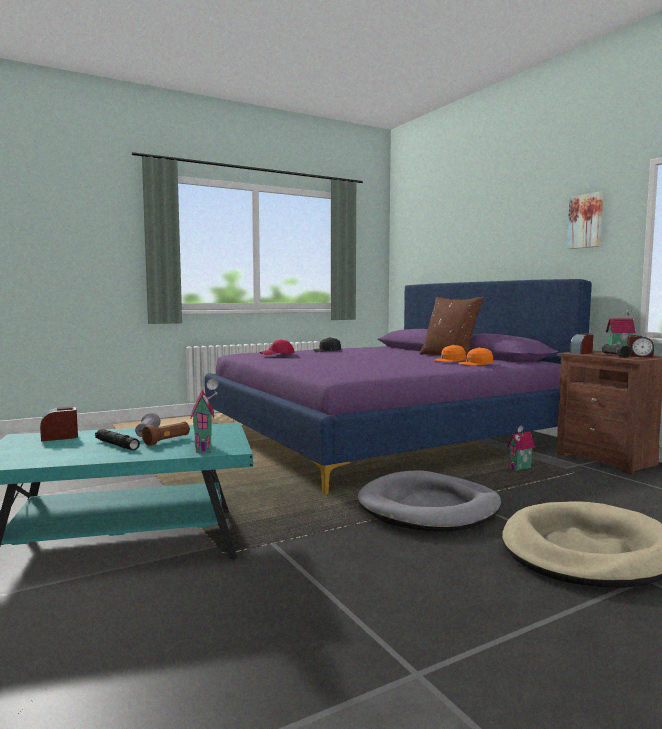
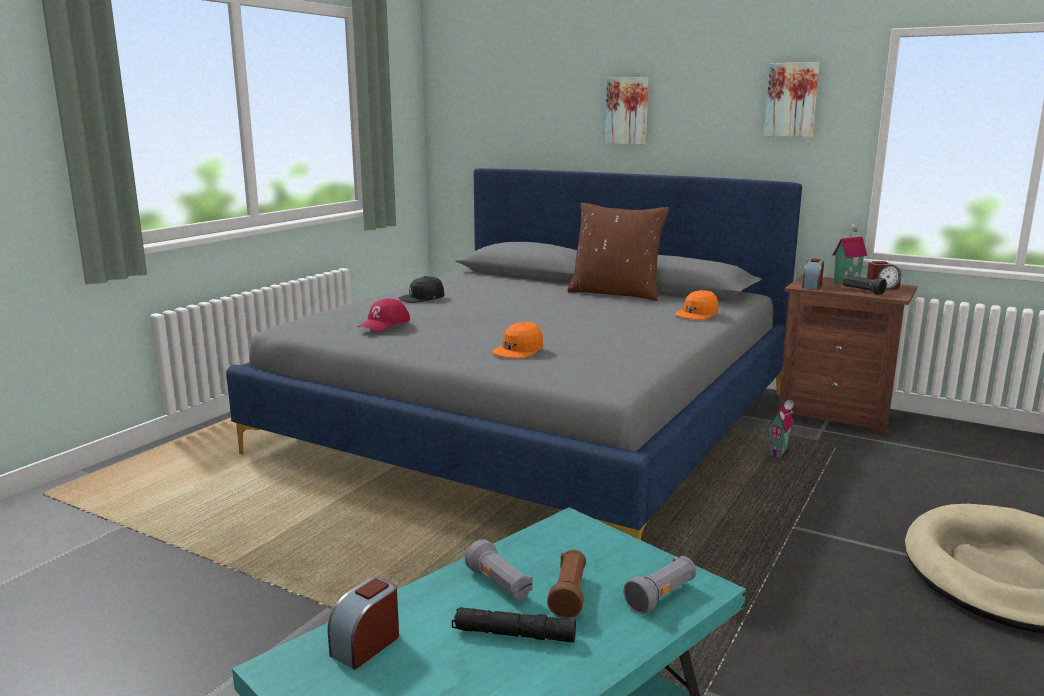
camera: 30 degrees left, 10 degrees up
(205, 448) = (661, 596): toy house -> grey flashlight
(381, 434) = (536, 421): purple bed -> grey bed
(429, 508) = (781, 554): grey dog bed -> none
(450, 360) = (651, 309): orange cap -> orange cap (519, 350)
(489, 241) = (627, 111): none -> picture

